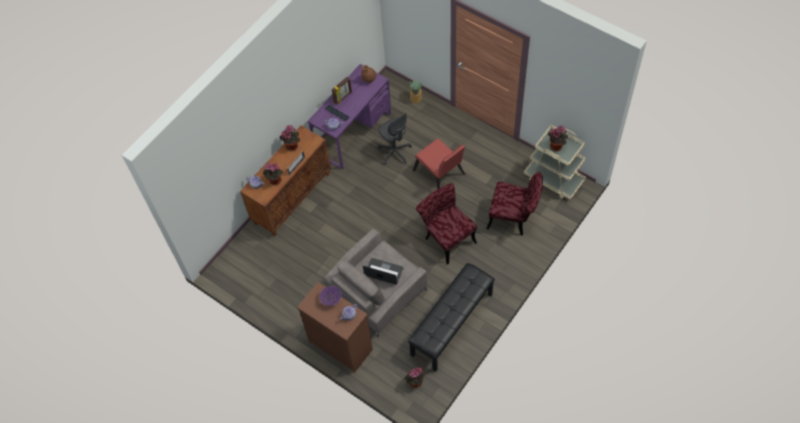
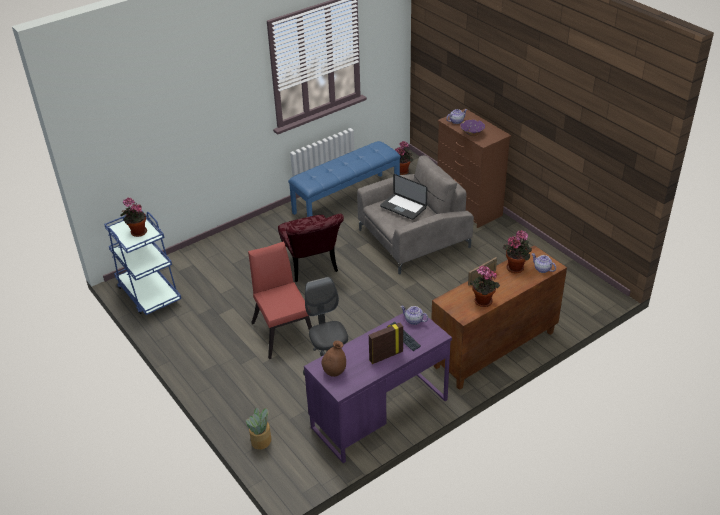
camera: 165 degrees left, 20 degrees down
(452, 325) = (346, 200): black bench -> blue bench
(514, 218) = (224, 268): red chair -> none
(554, 179) = (148, 293): beige cart -> blue cart

